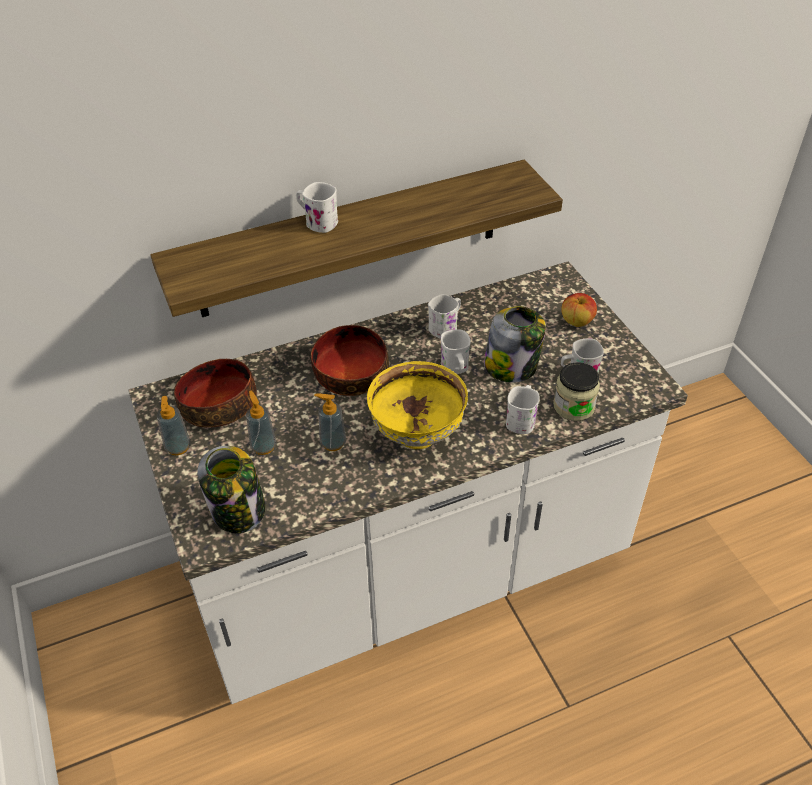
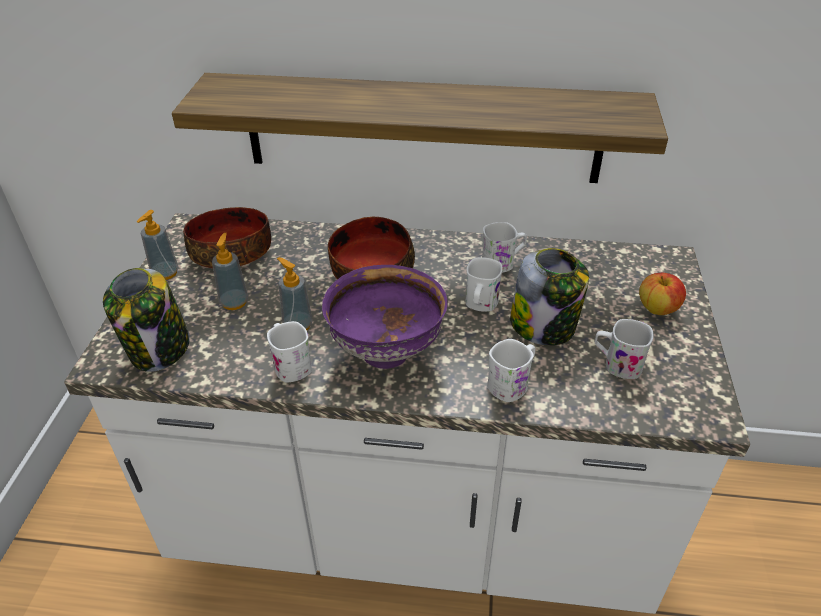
camera: 30 degrees right, 5 degrees down
(317, 222) = (375, 88): white mug -> white mug (290, 364)
(416, 433) = (385, 351): yellow bowl -> purple bowl
(574, 406) = (586, 395): jar -> none

